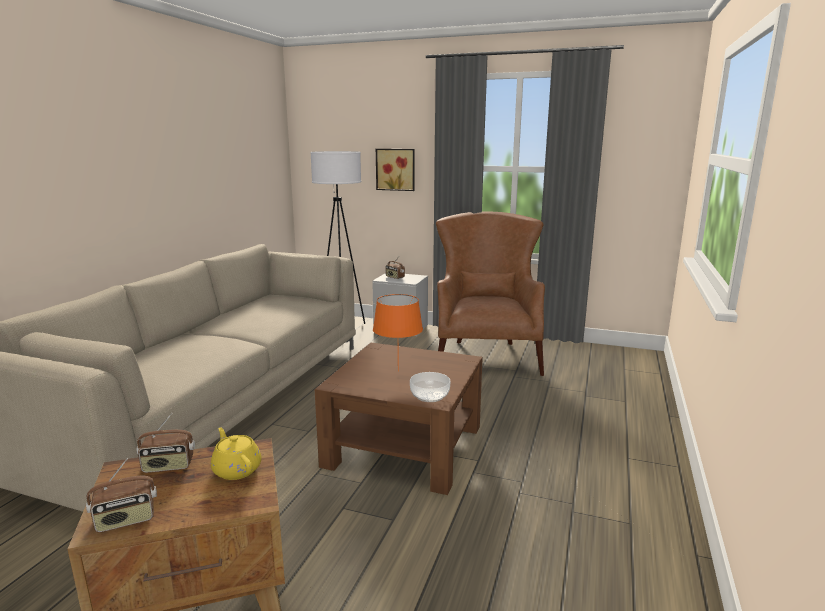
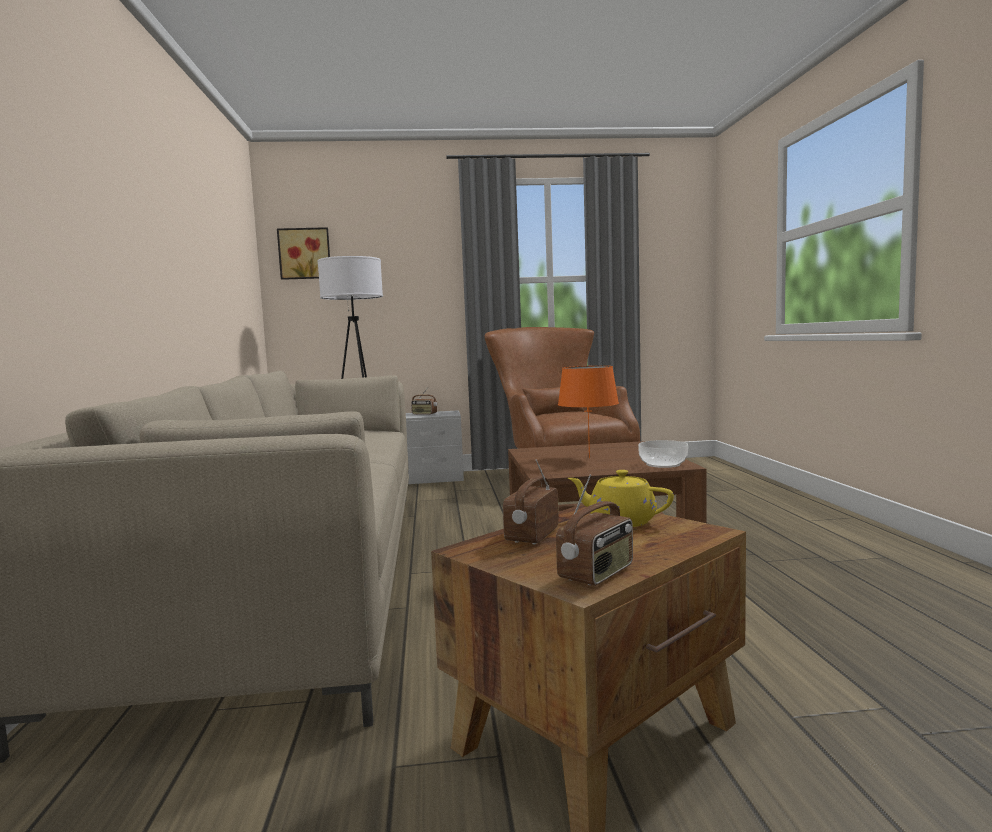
camera: 25 degrees left, 10 degrees down
(168, 466) = (531, 535): radio -> radio turned 150 degrees clockwise
(396, 169) = (410, 287): picture -> picture (305, 254)

